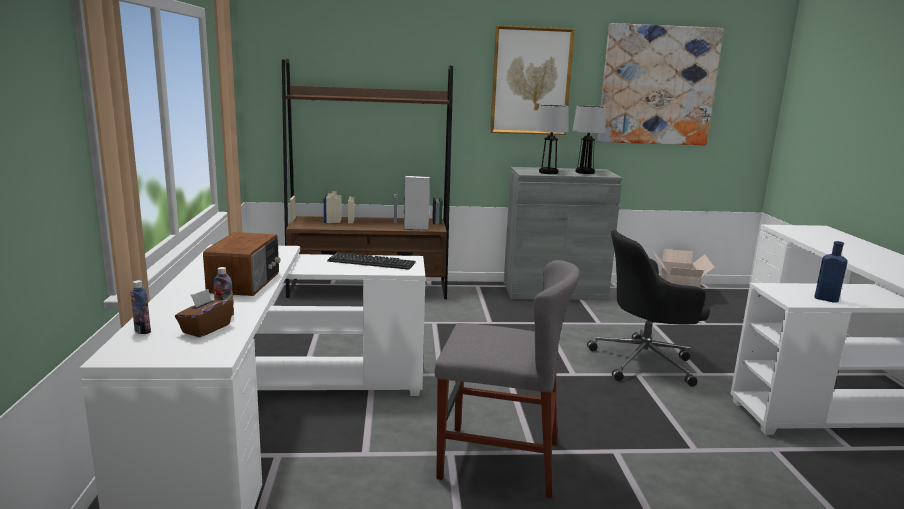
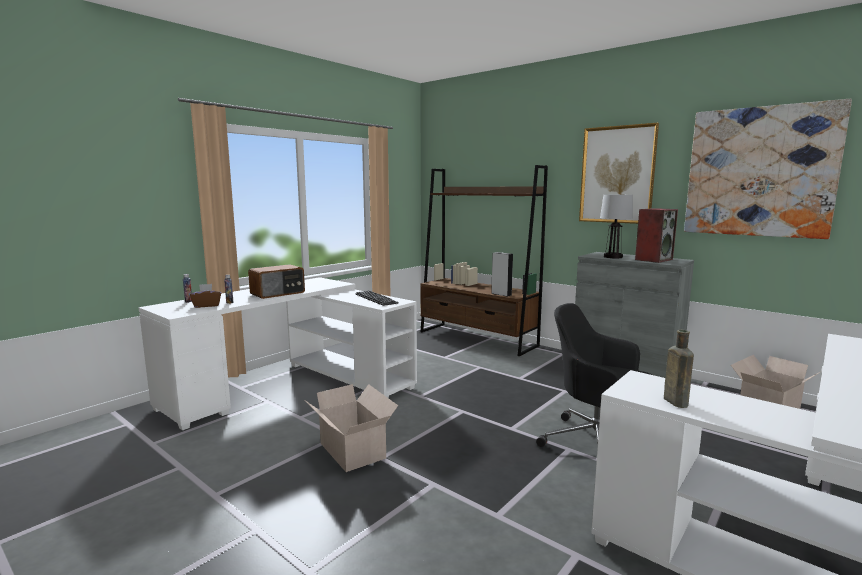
camera: 45 degrees right, 5 degrees down
(499, 460) = (352, 452): grey chair -> cardboard box
(584, 172) = (653, 259): table lamp -> speaker
(824, 299) = (674, 401): blue bottle -> brown bottle

